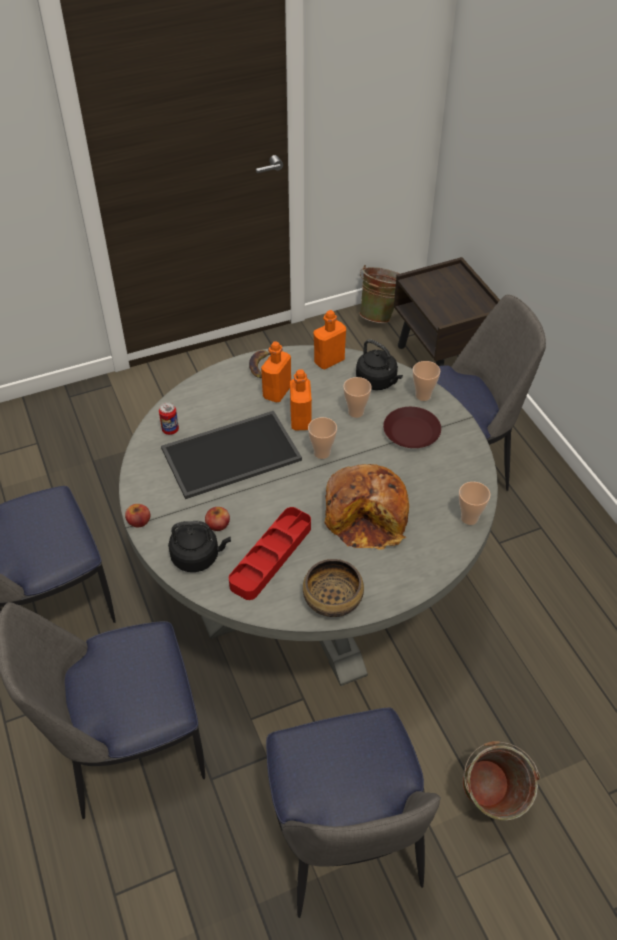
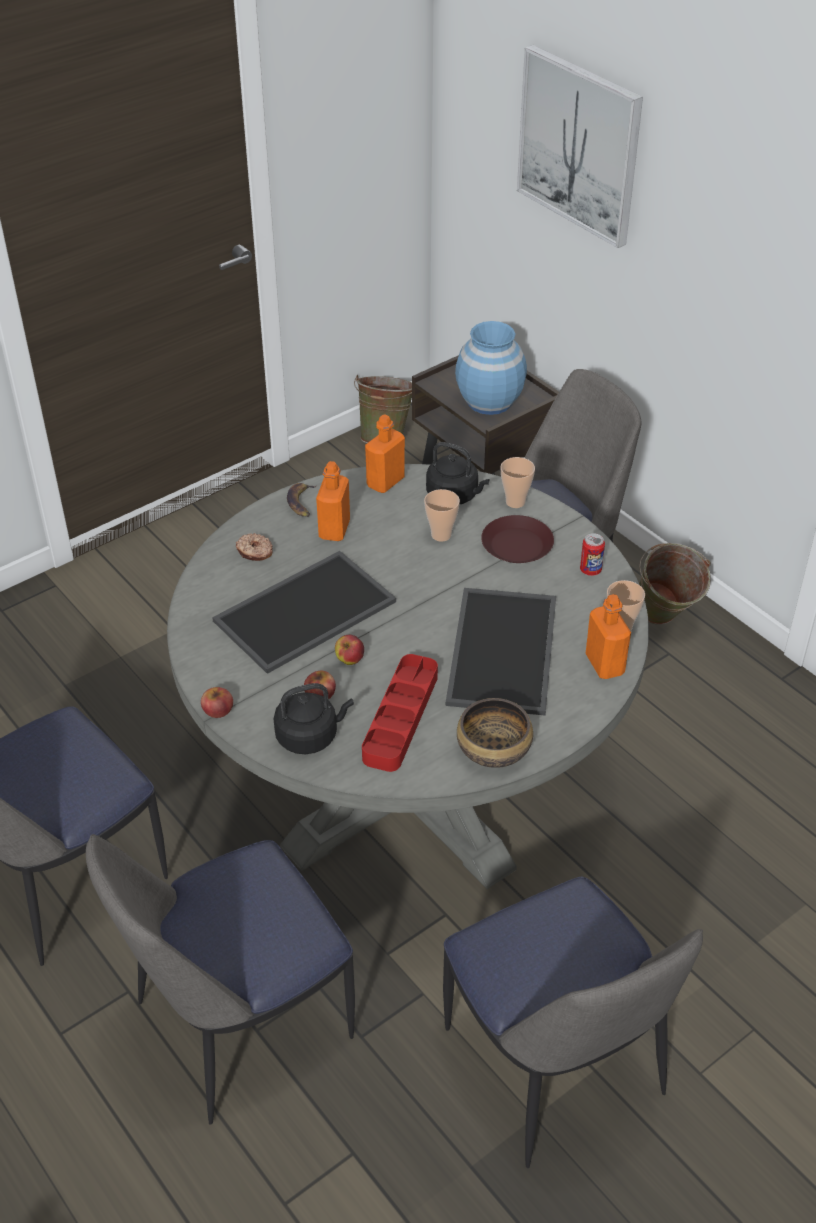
camera: 15 degrees left, 5 degrees down
(170, 430) = (215, 597): can -> can (590, 570)
(212, 399) = (255, 552): none -> donut
(250, 501) = (350, 660): none -> apple
(300, 420) = (377, 556): orange bottle -> orange bottle (604, 664)
(322, 453) = (417, 589): cup -> none
(367, 516) = (500, 649): bread -> tray
(449, 304) = (489, 401): none -> blue vase
(489, 804) = (712, 982): green bucket -> green bucket (664, 621)
(544, 113) = (580, 145): none -> picture

